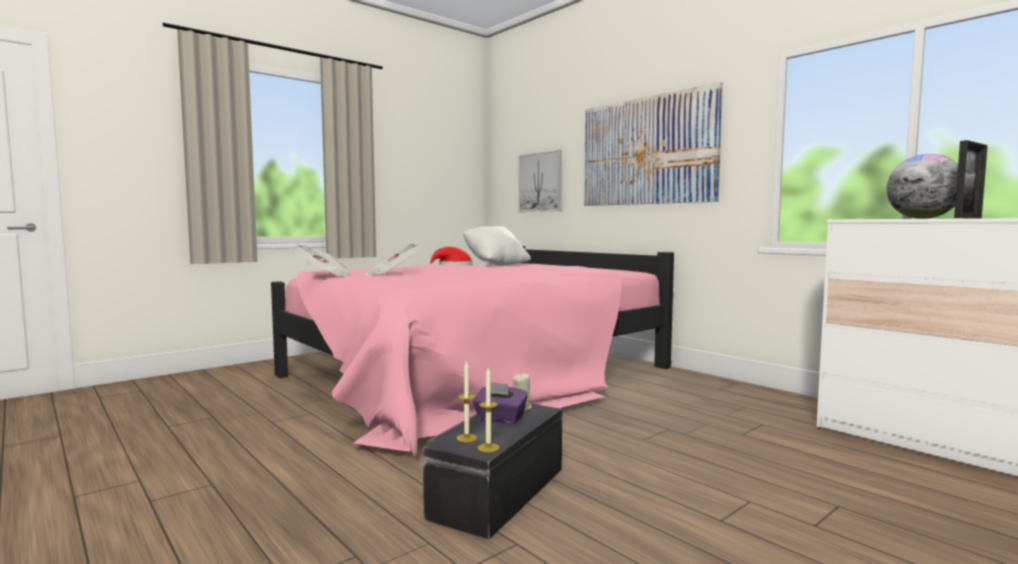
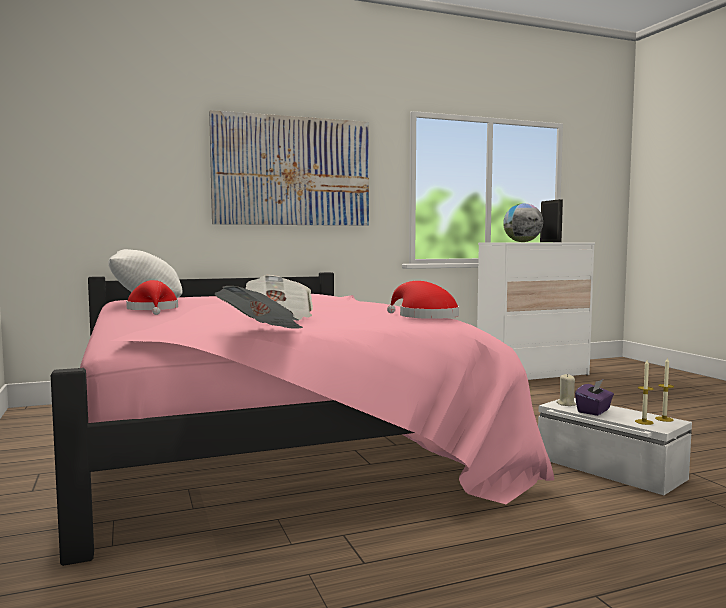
camera: 70 degrees left, 0 degrees up
(426, 284) = (424, 317): none -> red hat
(497, 492) = (608, 468): black storage box -> white storage box
(540, 182) = (126, 189): picture -> none

